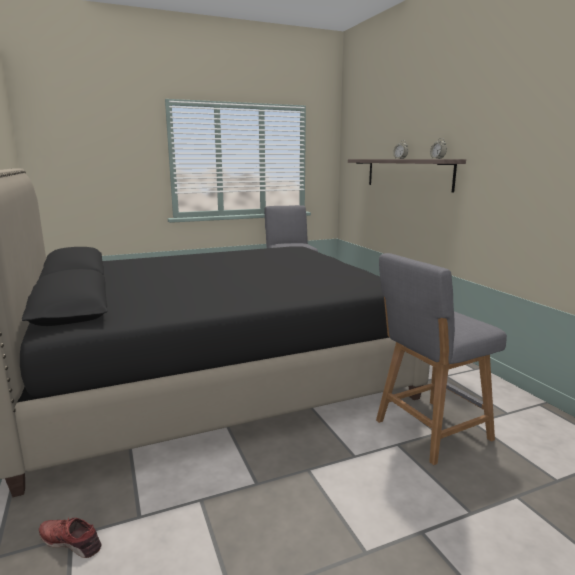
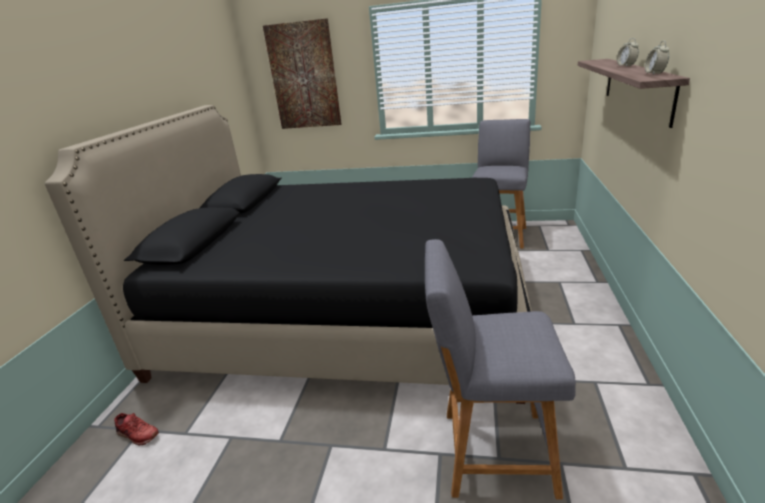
camera: 35 degrees right, 10 degrees up
(71, 541) = (137, 434): red shoe -> red shoe turned 150 degrees clockwise
(91, 156) = (304, 76): none -> picture

